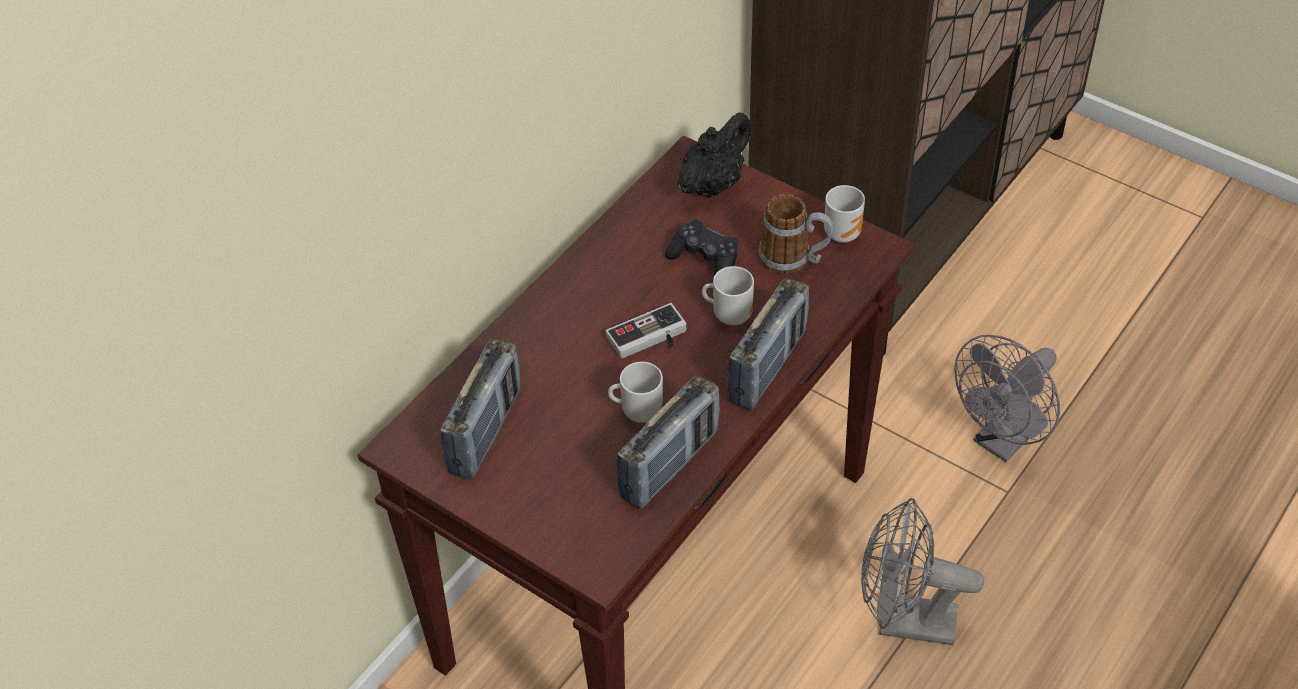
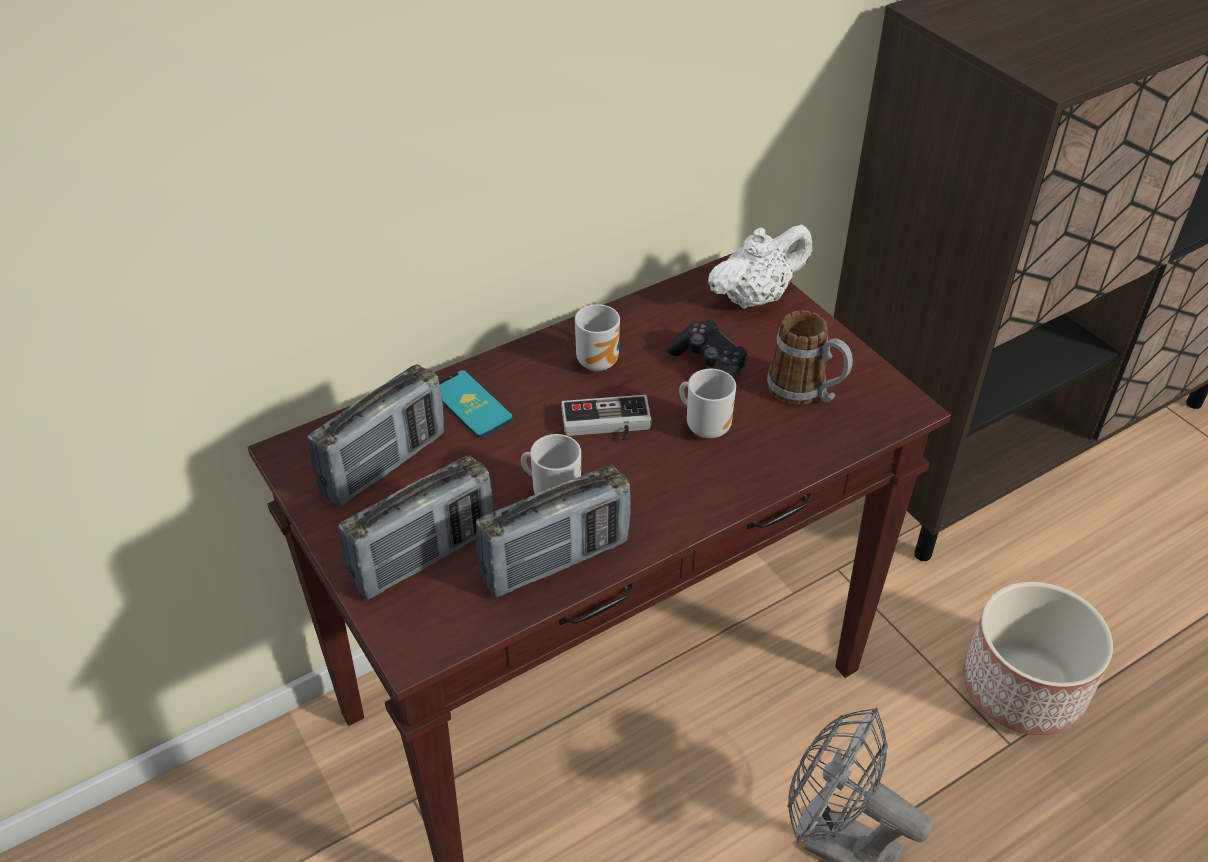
camera: 20 degrees right, 5 degrees down
(527, 356) = (471, 404): none -> phone
(713, 183) = (756, 297): black teapot -> white teapot
(767, 367) = (720, 492): radio -> radio (424, 557)
(843, 232) = (874, 381): mug -> mug (600, 361)
(1003, 440) = (1024, 687): grey fan -> planter

